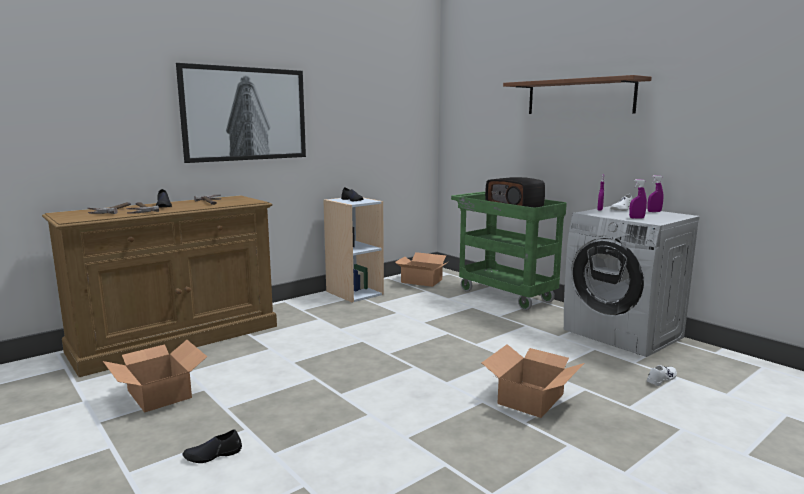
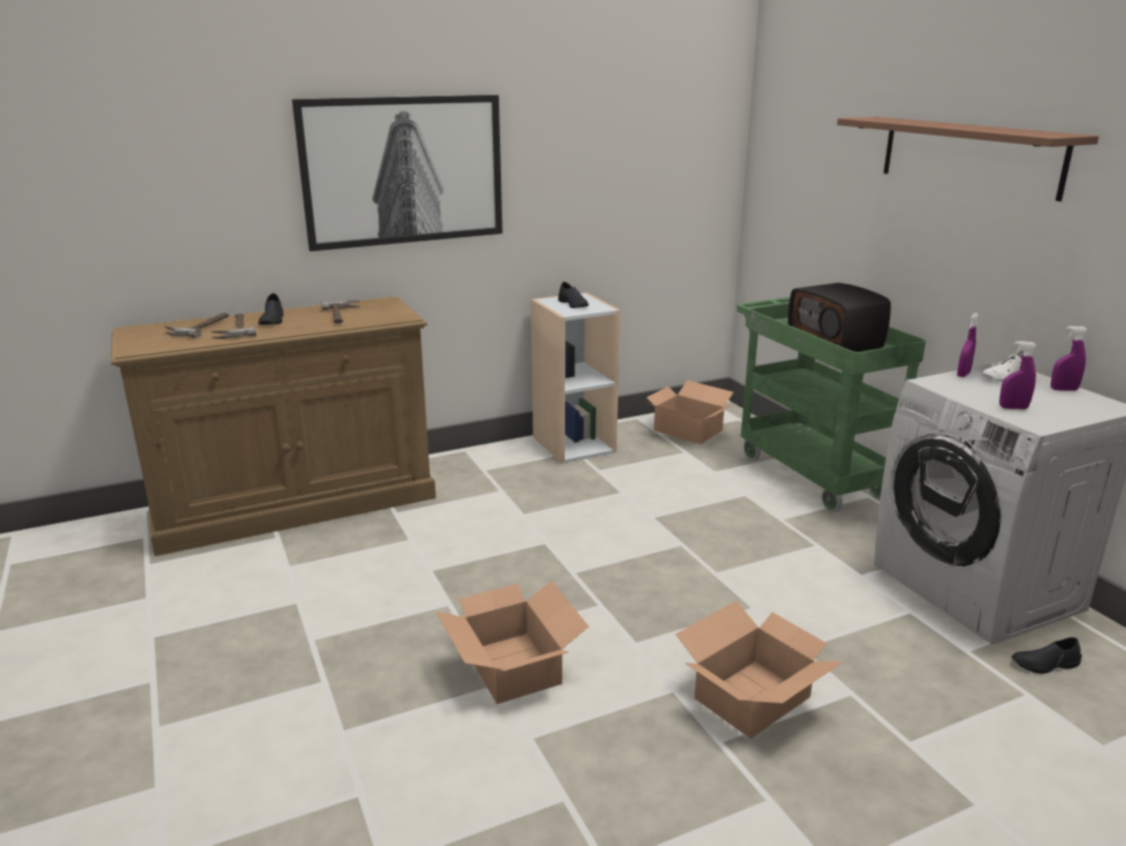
camera: 15 degrees right, 10 degrees up
(160, 393) = (240, 600): cardboard box -> cardboard box (513, 666)
(213, 455) = (266, 718): black shoe -> black shoe (1045, 664)
(661, 379) = (996, 694): white shoe -> none

